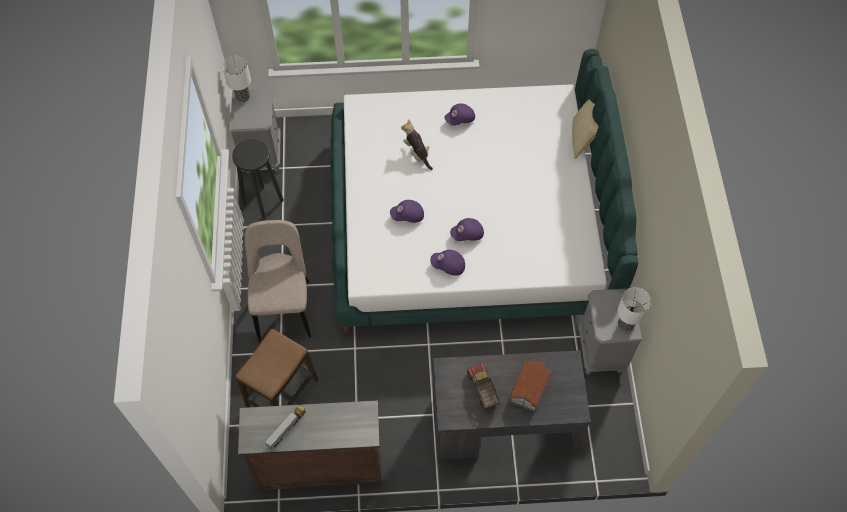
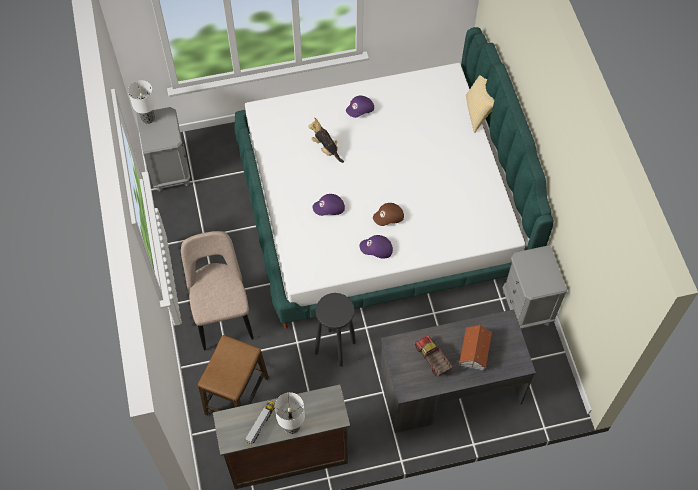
camera: 10 degrees left, 0 degrees up
(263, 202) = (180, 217): black stool -> black stool (335, 347)
(467, 234) = (389, 218): purple cap -> brown cap
(625, 324) = (550, 279): table lamp -> table lamp (291, 426)

